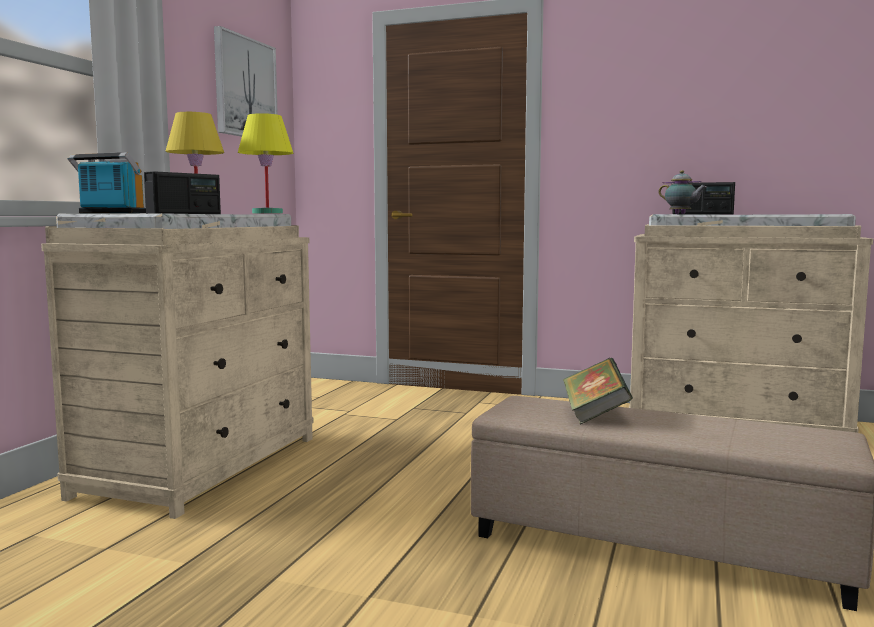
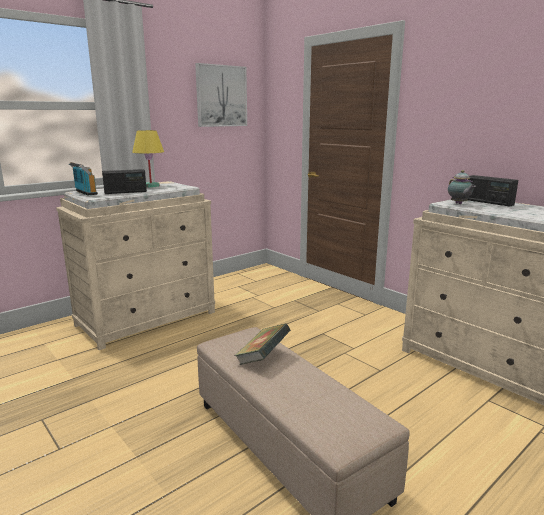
camera: 30 degrees right, 10 degrees up
(268, 213) = (186, 186): yellow table lamp -> none

